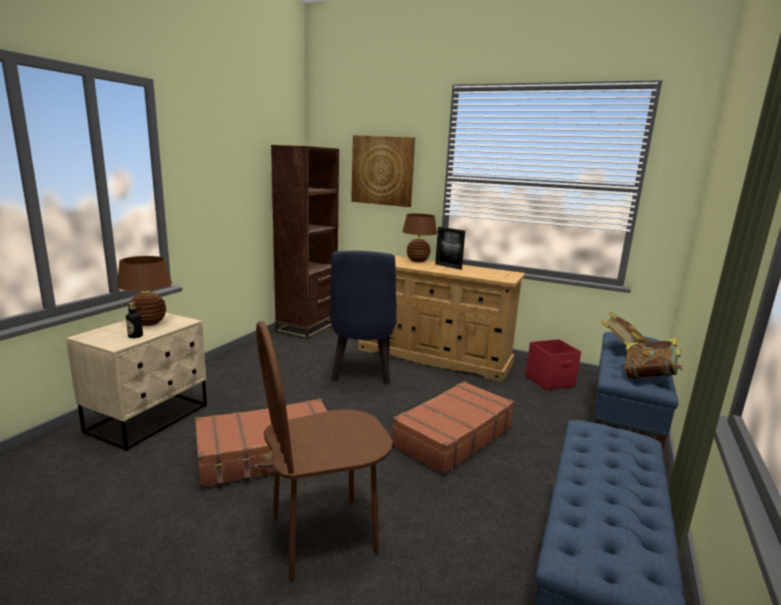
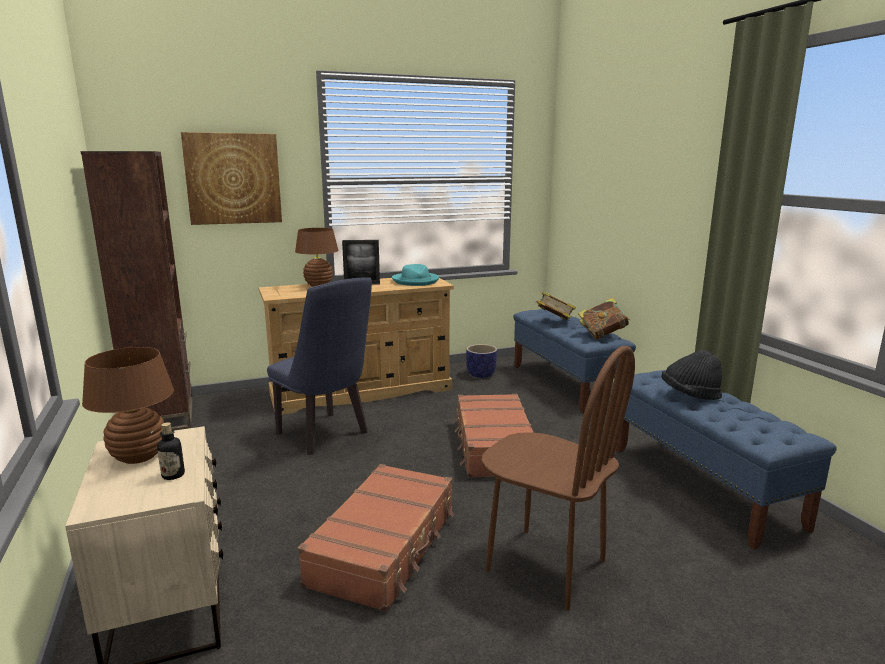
camera: 45 degrees left, 0 degrees up
(324, 536) = (545, 566): brown chair -> brown chair turned 75 degrees counterclockwise
(494, 274) = (416, 281): none -> turquoise hat
(550, 381) = (481, 374): red storage box -> planter
(599, 466) = (690, 395): none -> black hat

